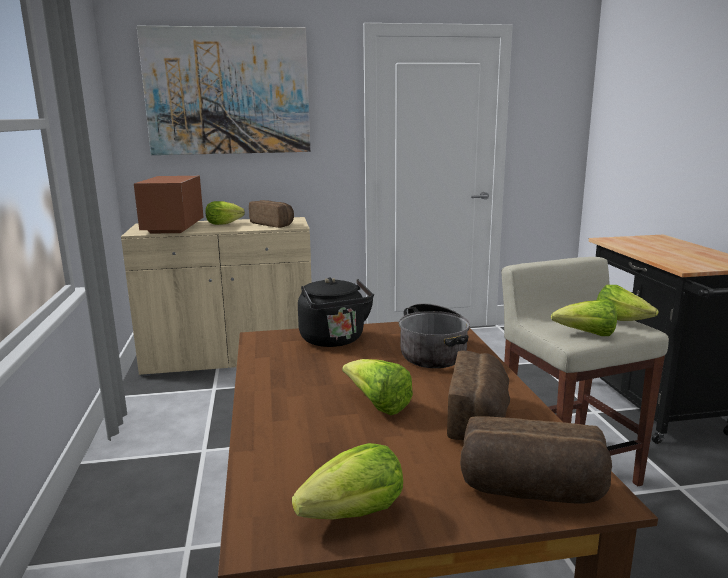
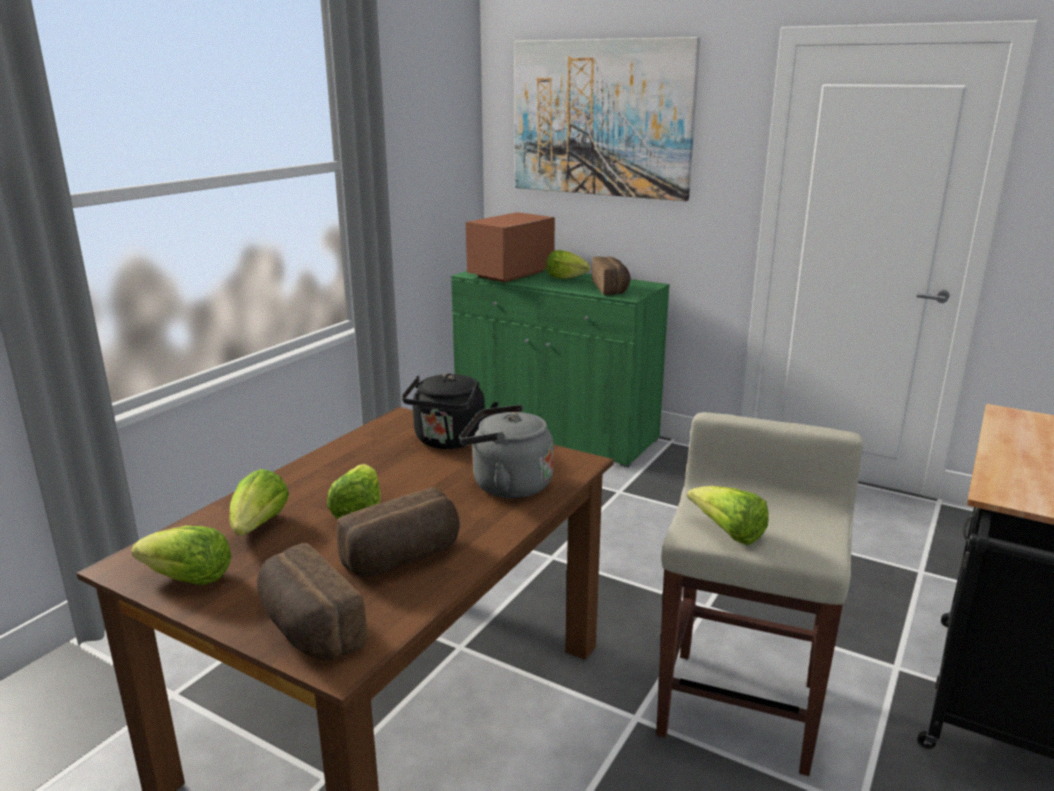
camera: 40 degrees right, 5 degrees up
(230, 358) = (555, 433): beige cabinet -> green cabinet
(435, 351) = (506, 485): cooking pot -> grey kettle
(620, 321) = (816, 535): lettuce -> lettuce (259, 527)

